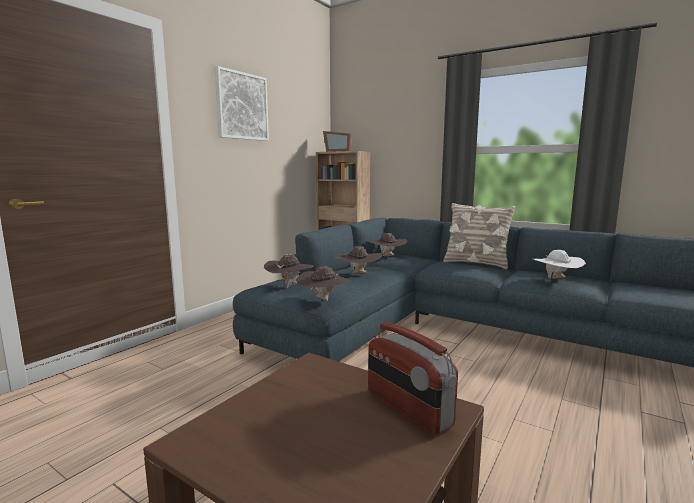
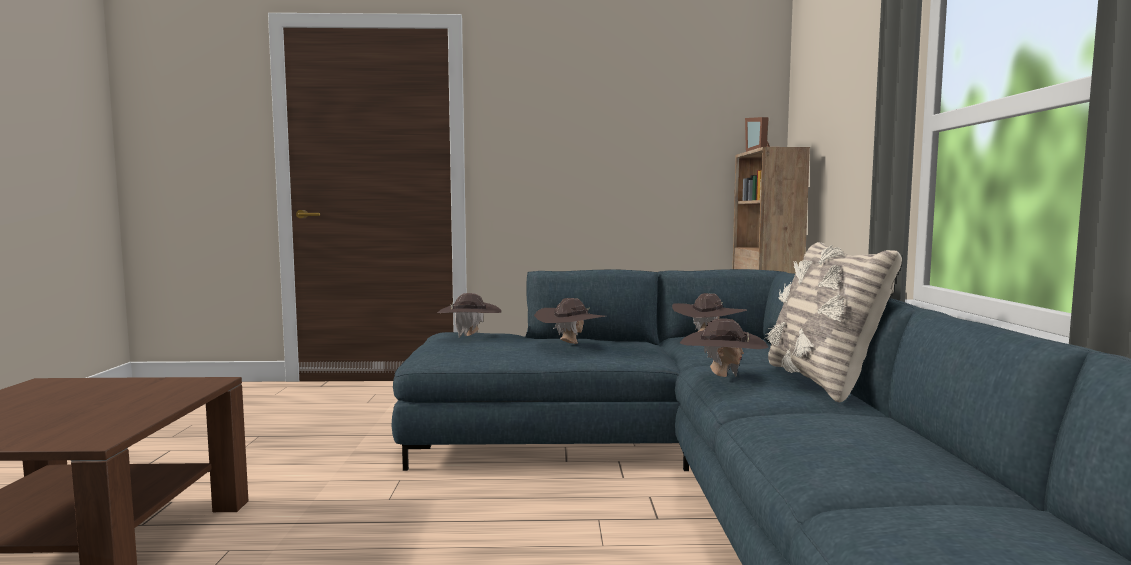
camera: 55 degrees right, 5 degrees down
(242, 106) = (577, 97): picture -> none
(324, 301) = (432, 356): brown hat -> brown hat (722, 377)
(407, 409) = (96, 424): radio -> none
(556, 280) = (825, 439): white hat -> none

